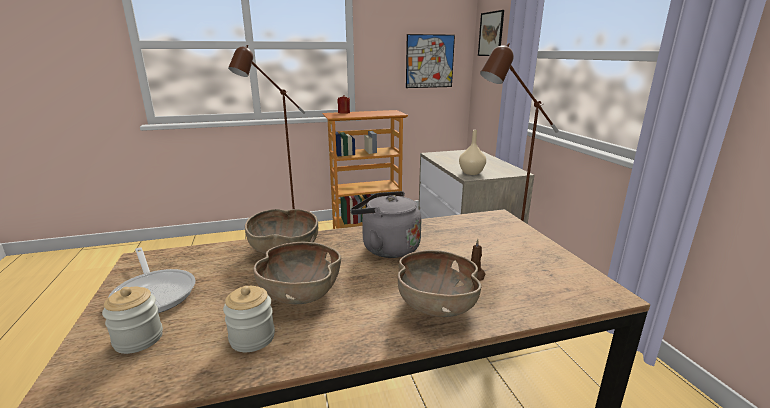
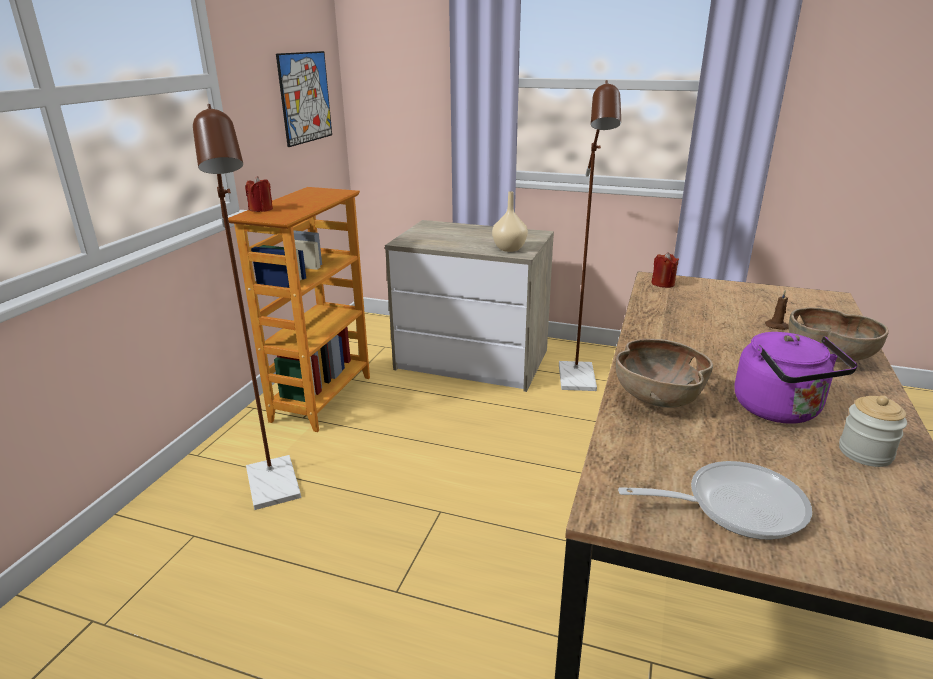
camera: 55 degrees left, 5 degrees up
(138, 339) = (852, 526): jar -> none
(300, 294) = (780, 410): brown bowl -> purple kettle
(387, 248) = (694, 344): grey kettle -> none
(491, 34) = (386, 51): picture -> none
(493, 220) = (663, 284): none -> red candle

